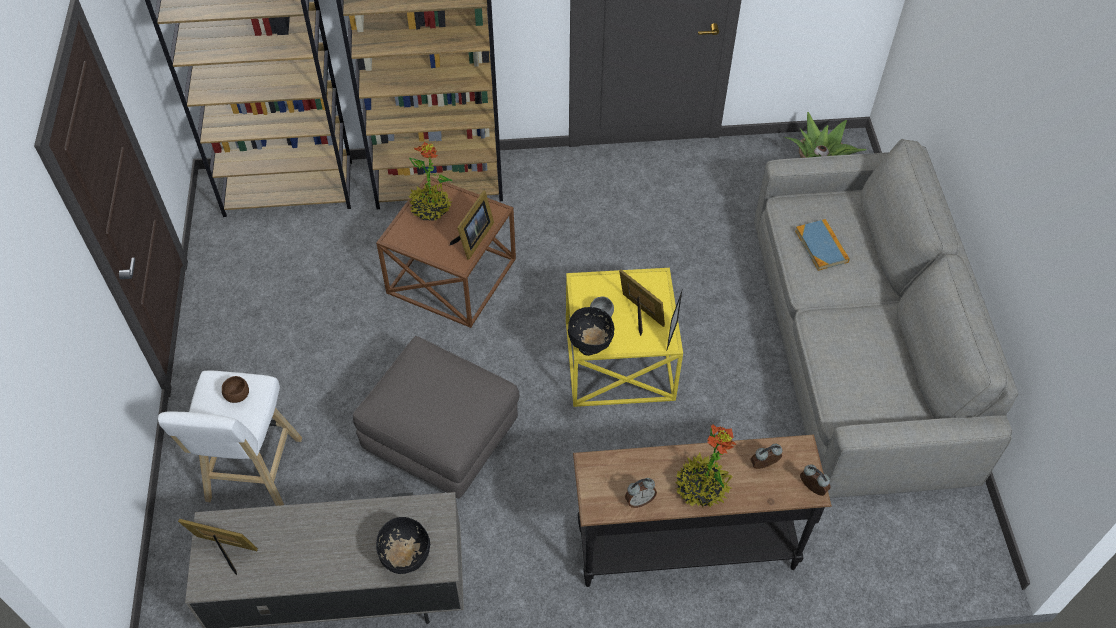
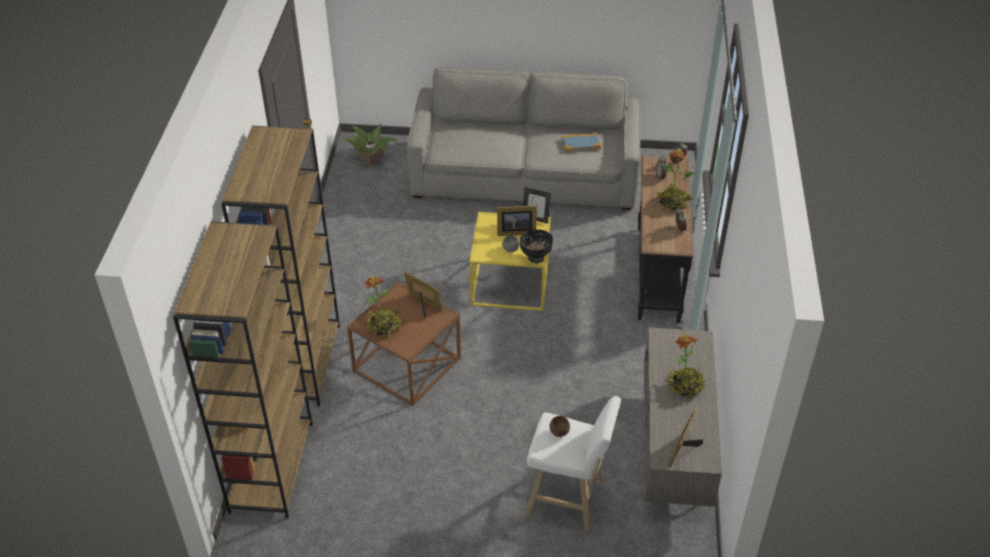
camera: 80 degrees left, 10 degrees down
(342, 547) = (685, 386): none -> potted plant
(406, 559) = (696, 354): black bowl -> none
(442, 440) = (557, 383): grey ottoman -> none
(640, 315) = (515, 231): picture frame -> picture frame turned 150 degrees counterclockwise
(821, 246) = (478, 144): book -> book (580, 144)

